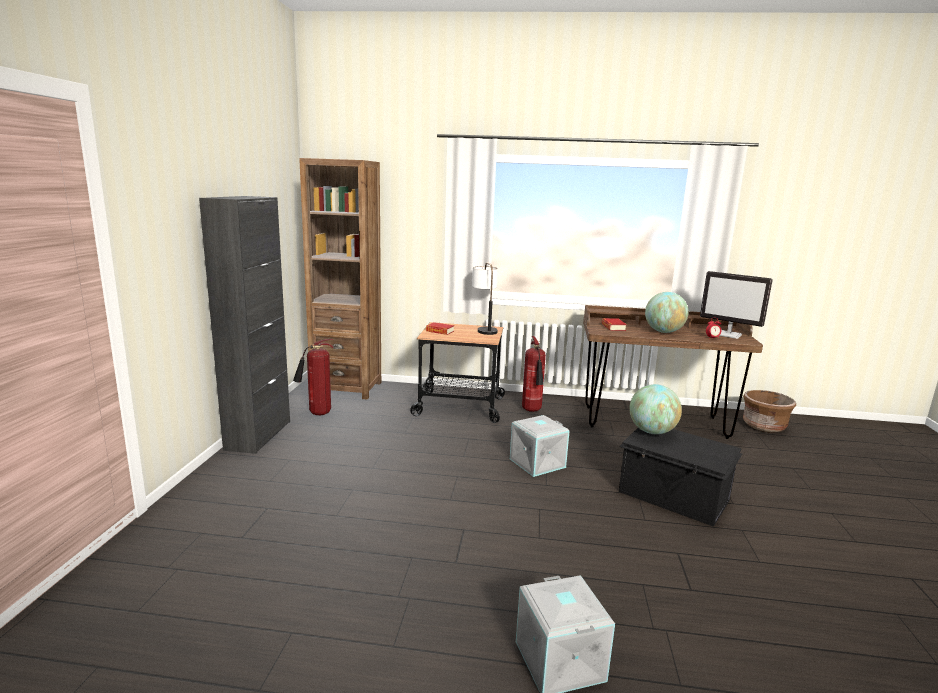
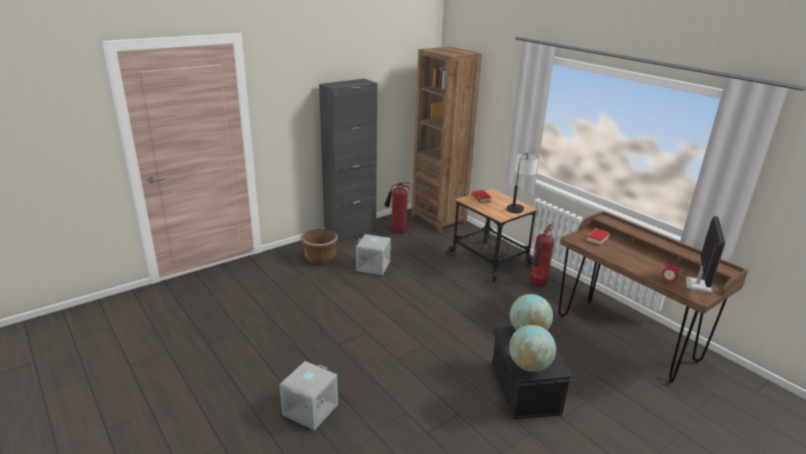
camera: 45 degrees right, 10 degrees up
(537, 462) = (473, 320): grey storage box -> grey storage box (373, 266)
(663, 332) = (634, 259): globe -> globe (529, 366)
(728, 335) = (698, 285): monitor -> monitor turned 150 degrees counterclockwise
(763, 426) = (739, 394): brown planter -> brown planter (320, 258)

